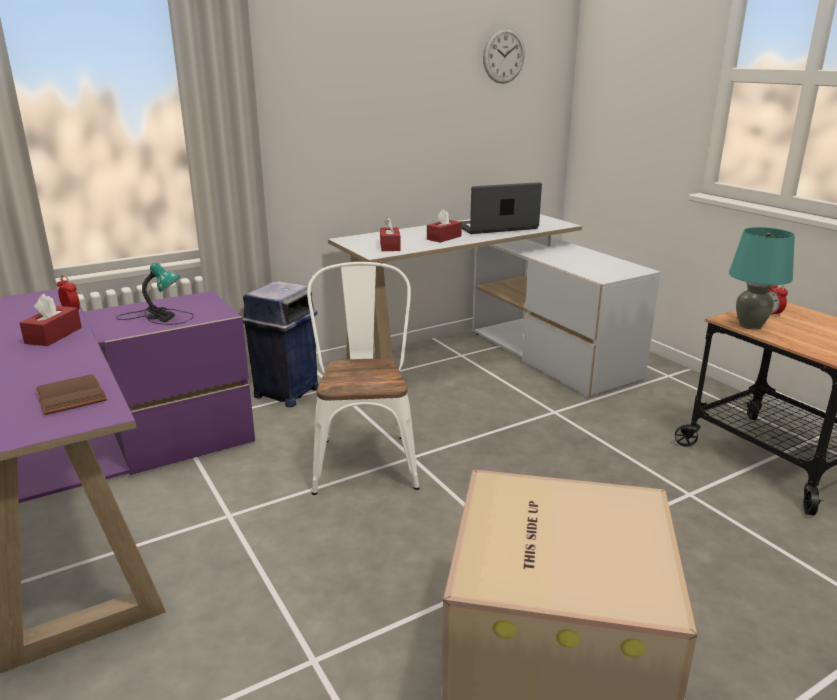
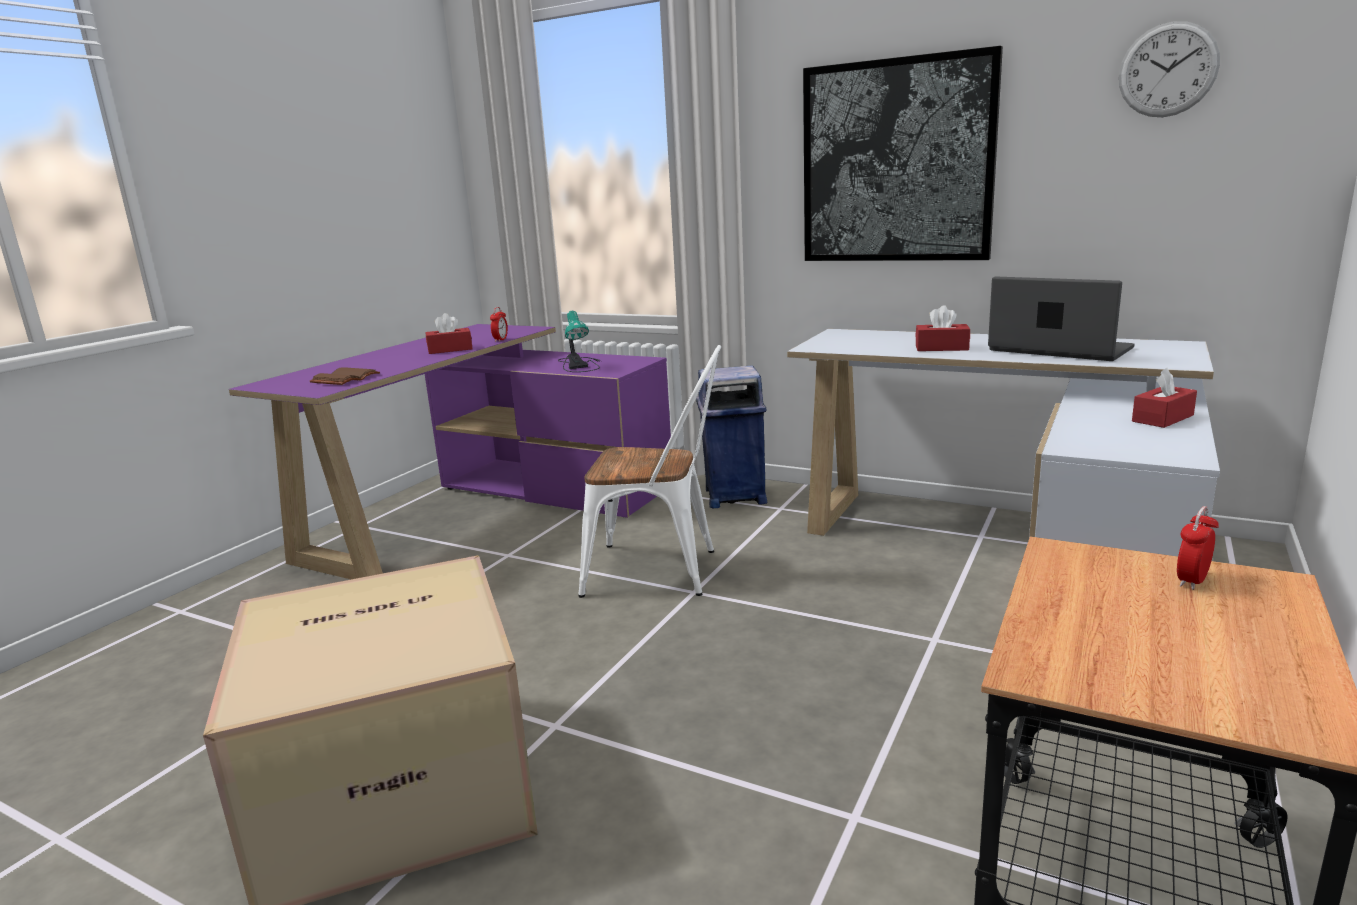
camera: 60 degrees right, 5 degrees down
(363, 107) = (896, 162): none -> picture
(365, 457) = (662, 571): white chair -> white chair turned 45 degrees clockwise
(390, 246) = (852, 344): red tissue box -> red tissue box (1162, 418)
(750, 326) = (1065, 572): turquoise table lamp -> none

